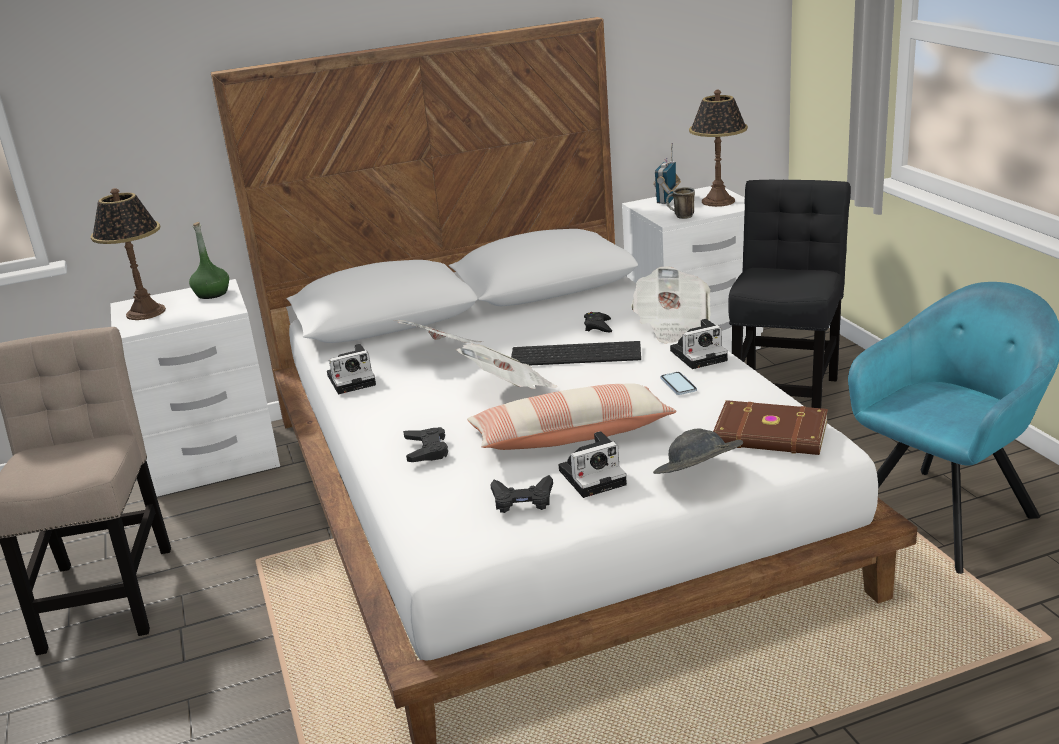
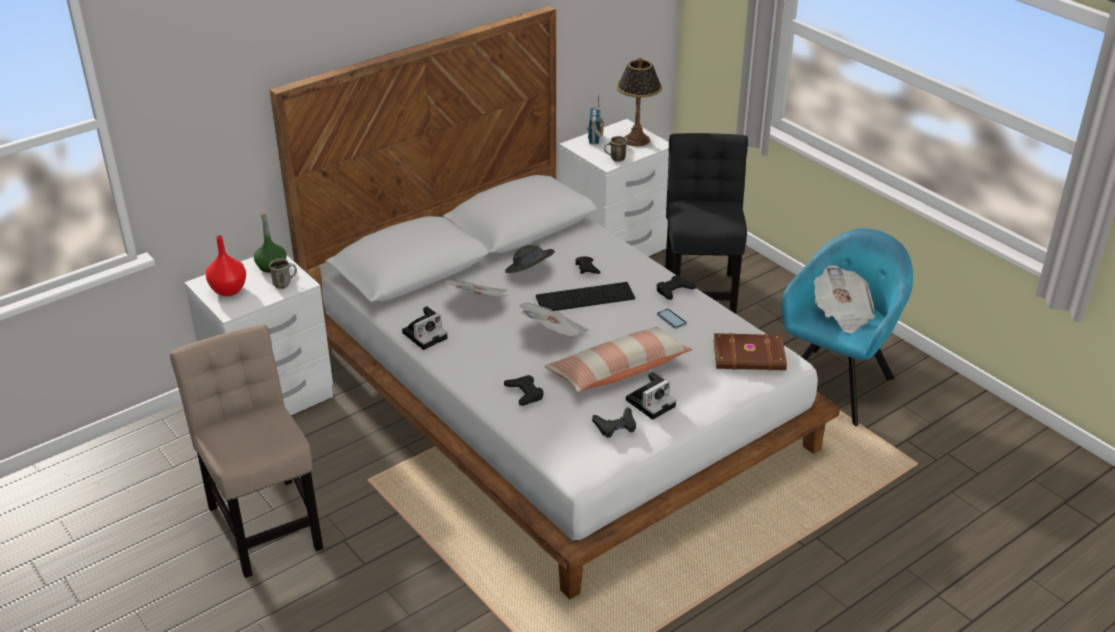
camera: 20 degrees left, 10 degrees up
(146, 312) = (228, 290): table lamp -> red vase
(211, 309) = (285, 283): none -> mug
(672, 326) = (641, 264): newspaper -> newspaper (842, 313)
(698, 477) = (718, 395): grey hat -> grey hat (529, 272)
(700, 355) = (674, 290): camera -> black game controller

